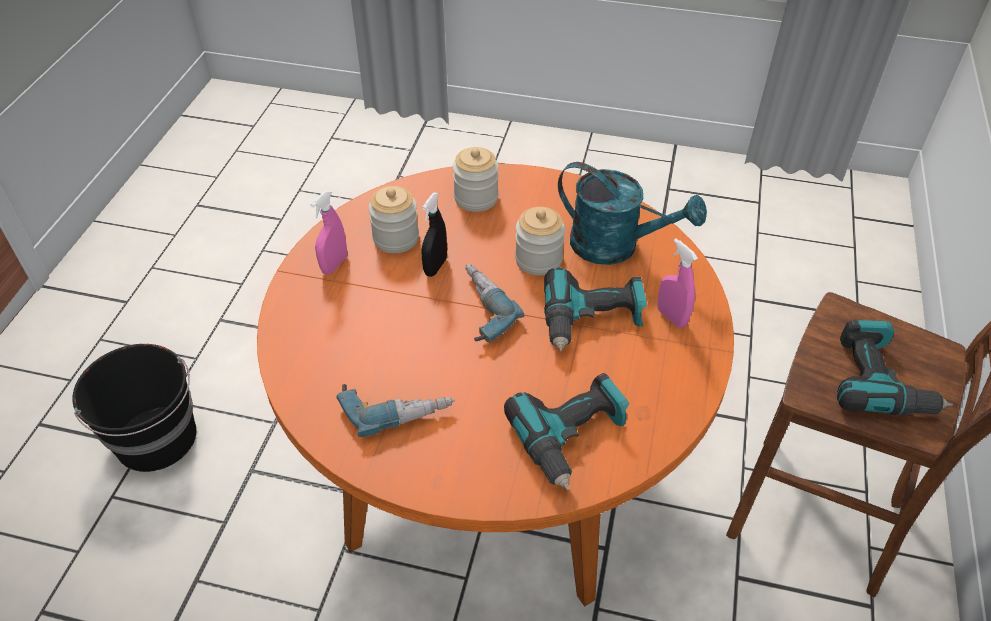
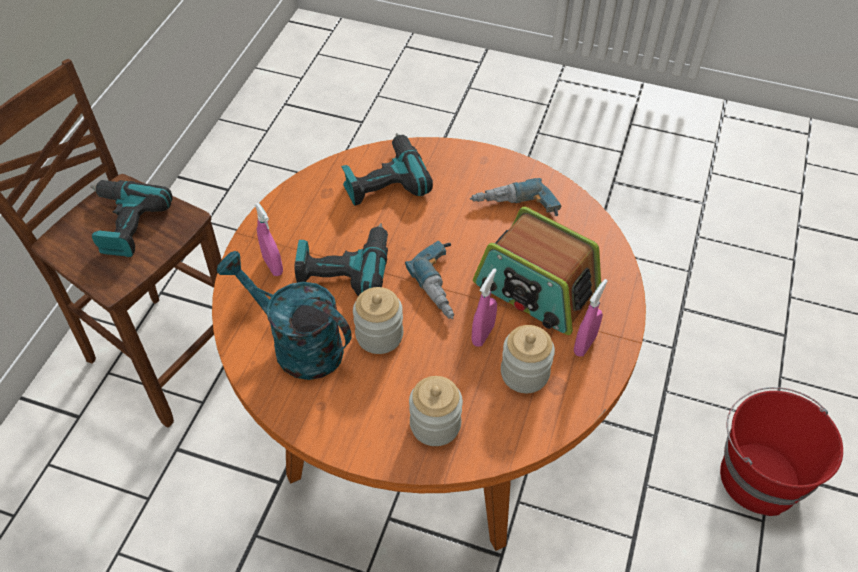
camera: 175 degrees left, 5 degrees up
(157, 439) = (758, 476): black bucket -> red bucket
(378, 311) = (535, 290): none -> radio
(435, 266) = (483, 334): black spray bottle -> pink spray bottle

